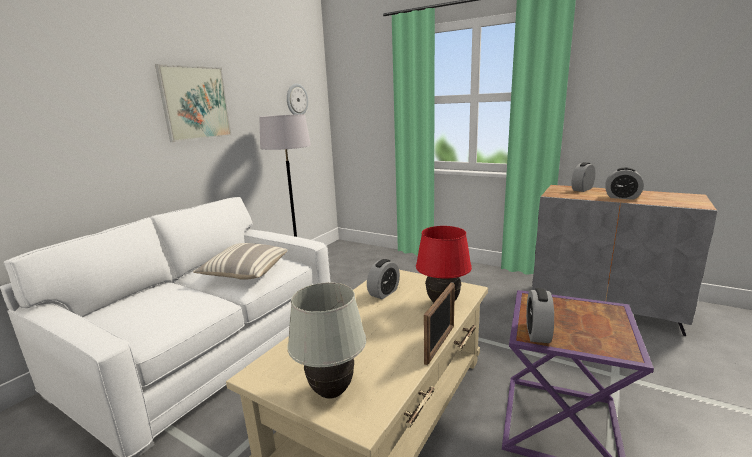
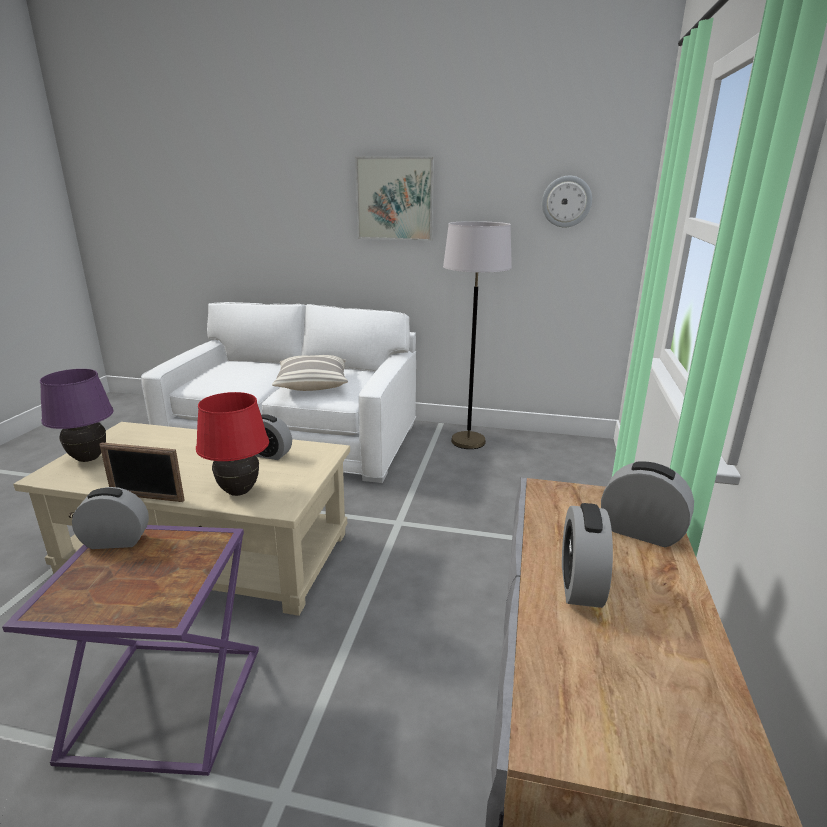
camera: 70 degrees right, 5 degrees up
(331, 392) = (88, 459): white table lamp -> purple table lamp

